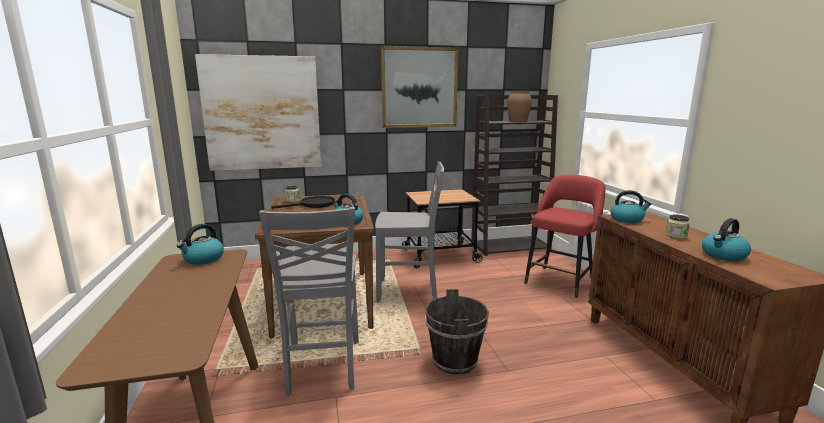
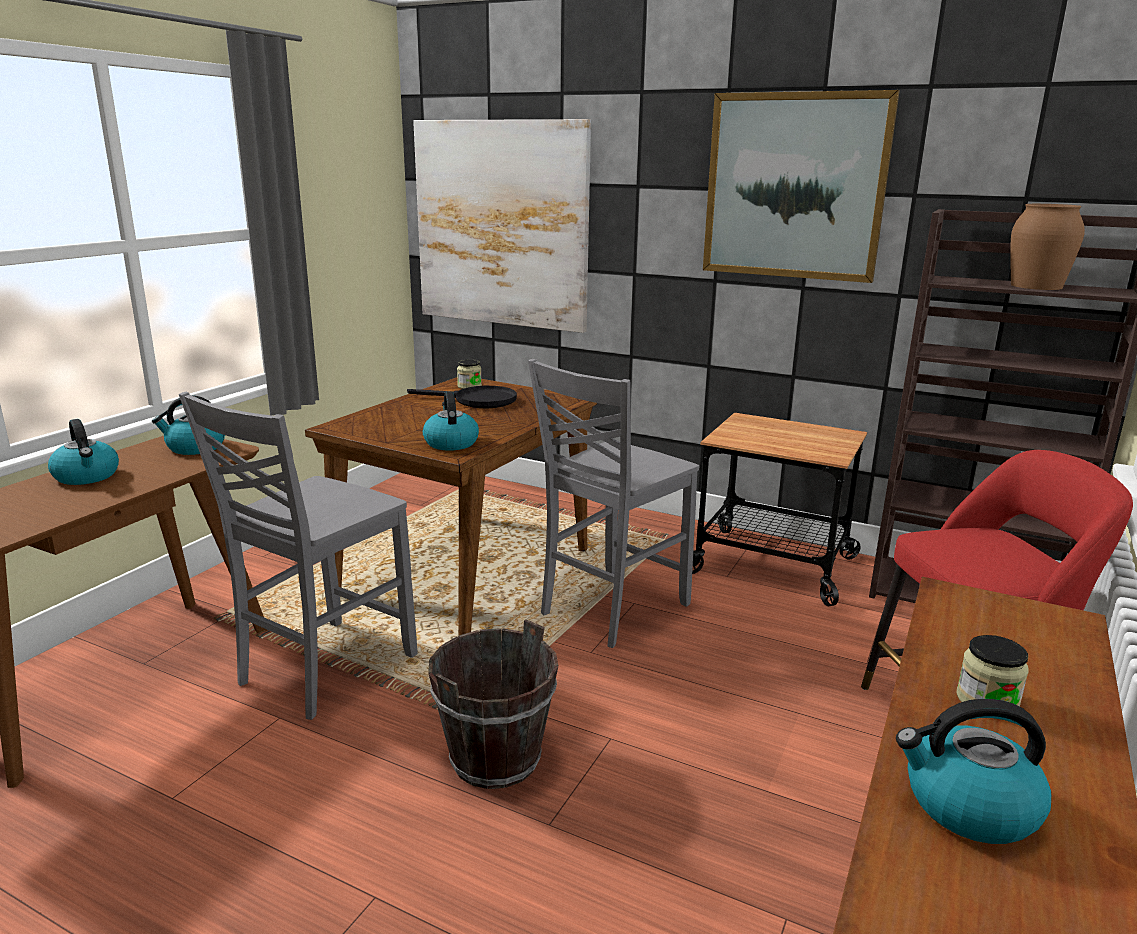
camera: 40 degrees right, 5 degrees up
(409, 291) = (610, 609): grey chair -> grey chair turned 90 degrees clockwise
(627, 219) = (971, 612): kettle -> kettle (87, 476)

